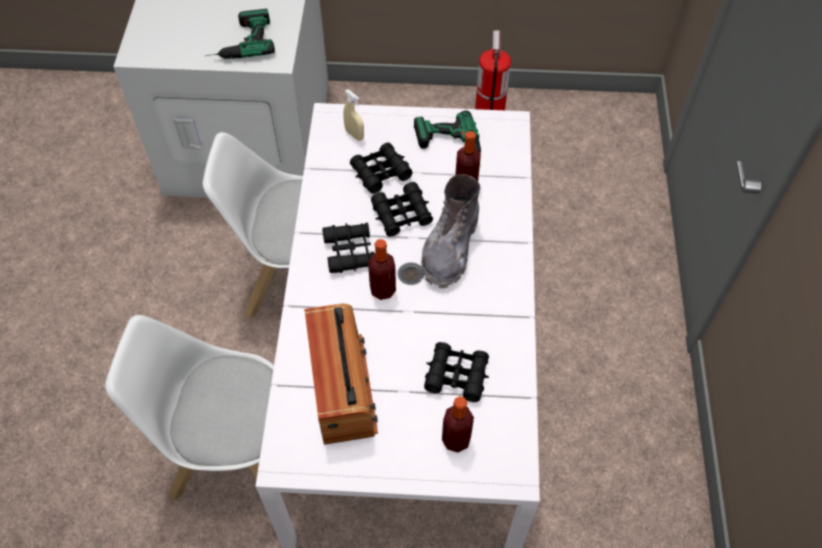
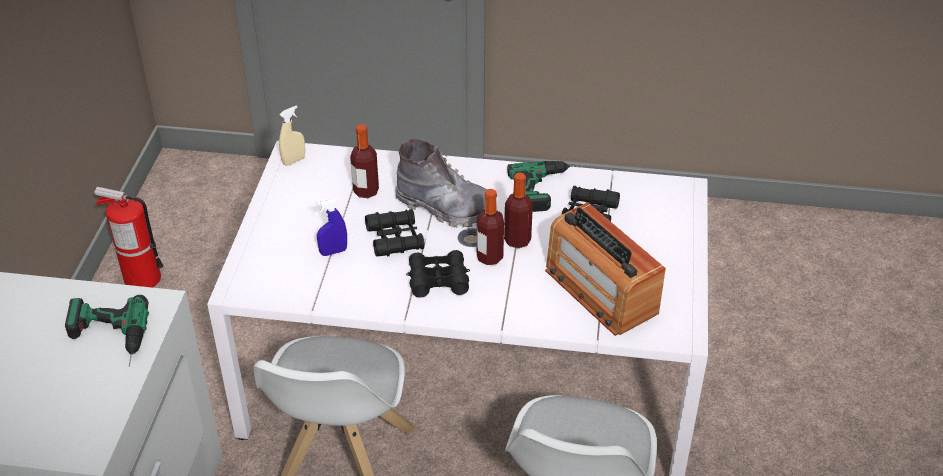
camera: 85 degrees left, 15 degrees down
(342, 387) = (600, 291): radio -> radio turned 120 degrees counterclockwise
(354, 134) = (271, 270): beige spray bottle -> beige spray bottle (294, 161)
(380, 172) = (333, 252): black binoculars -> blue spray bottle
(450, 147) = (311, 198): power drill -> power drill (548, 189)
(456, 439) = (654, 220): bottle -> bottle (517, 240)

